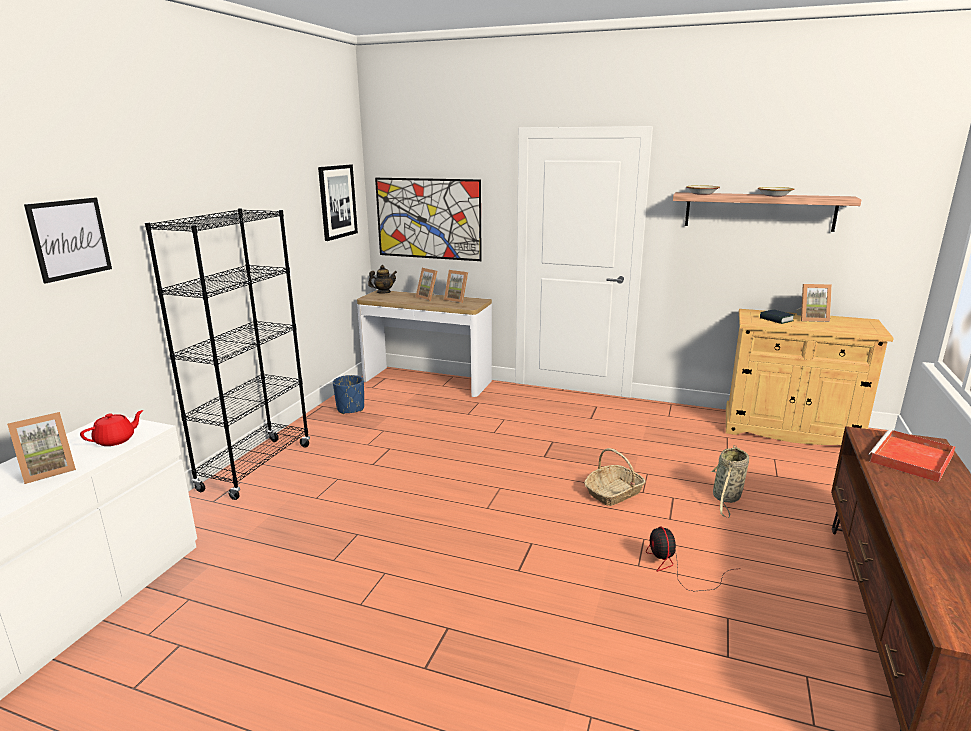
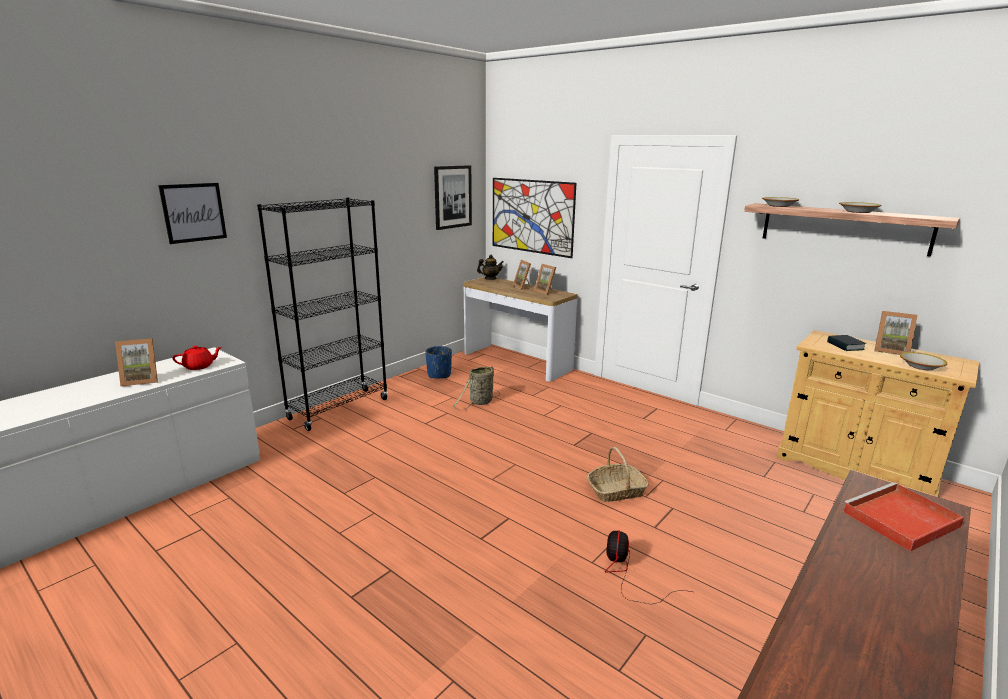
camera: 20 degrees right, 0 degrees up
(726, 498) = (729, 521): basket -> basket (480, 402)
(844, 329) = (920, 366): none -> bowl

